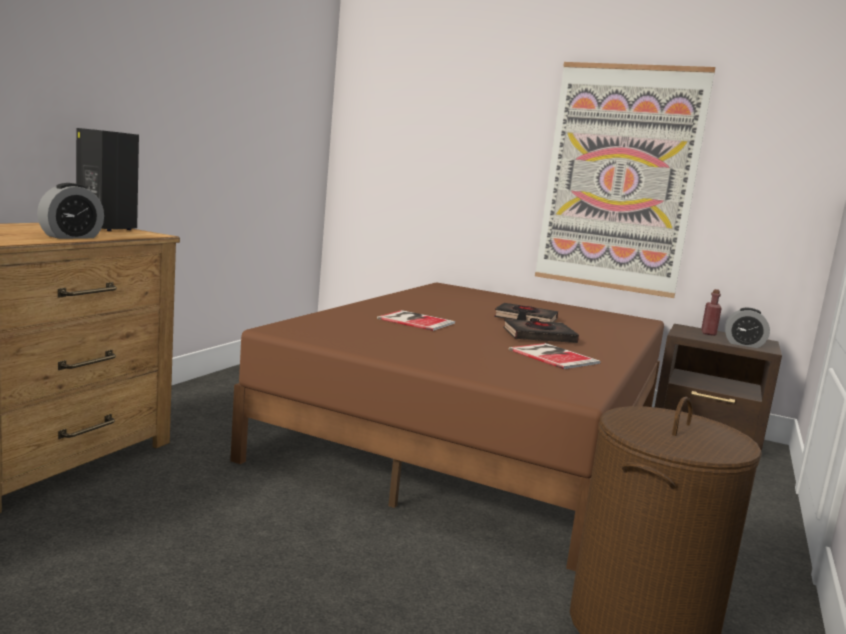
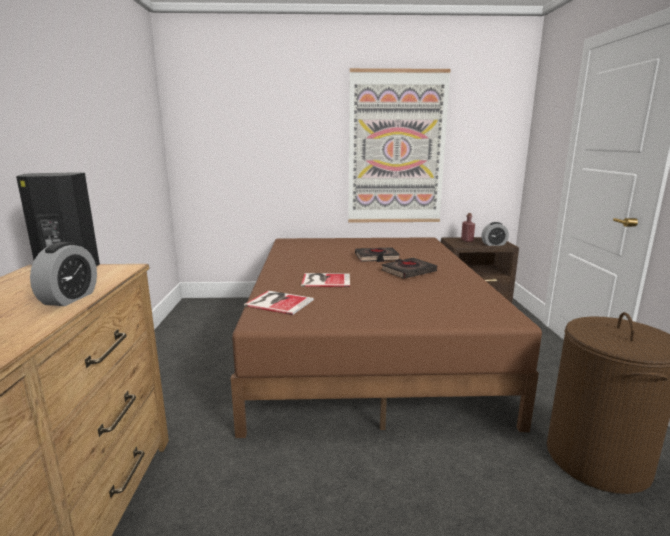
camera: 25 degrees left, 5 degrees up
(553, 356) = (443, 287): book -> book (278, 302)

